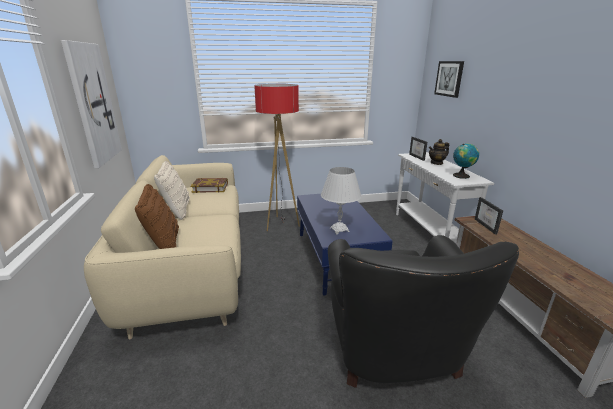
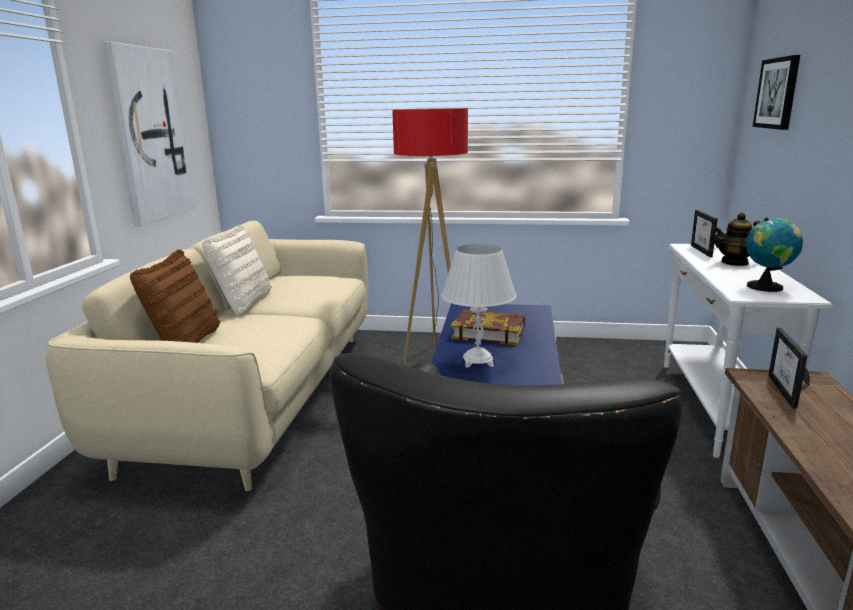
camera: 20 degrees right, 5 degrees down
(210, 188) = (316, 278): book -> book (489, 332)

